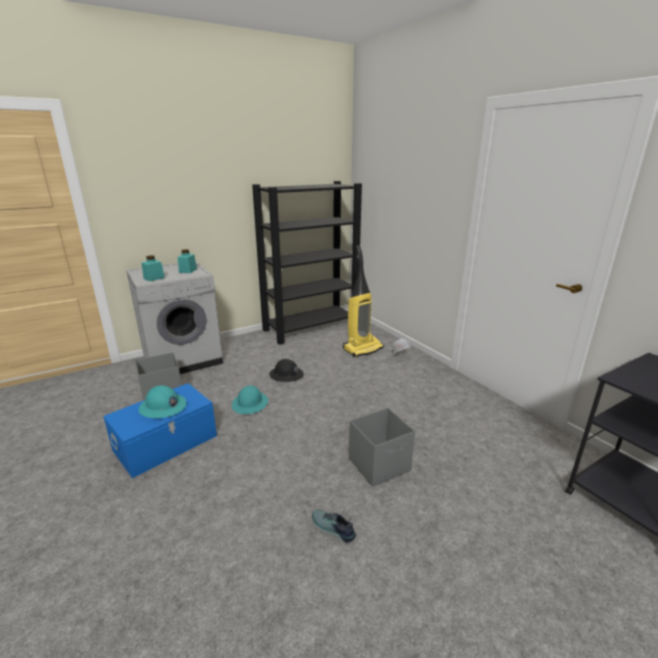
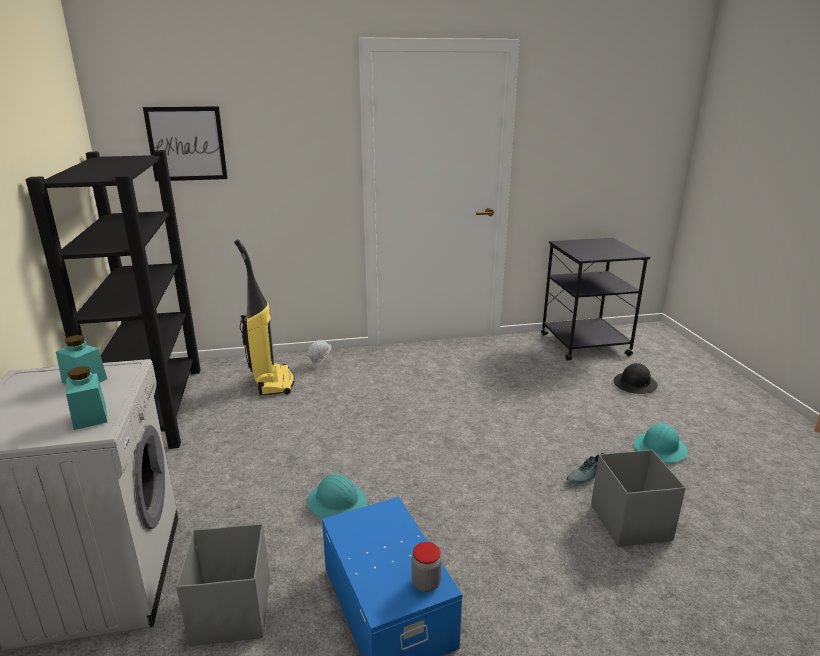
camera: 70 degrees left, 0 degrees up
(133, 426) = (426, 583): none -> jar
(163, 407) = (385, 548): turquoise hard hat -> turquoise hard hat (660, 449)
(286, 375) = (284, 457): black hard hat -> black hard hat (635, 384)
(380, 465) = (509, 429): grey storage box -> grey storage box (630, 521)
(382, 182) = (186, 144): none -> picture

